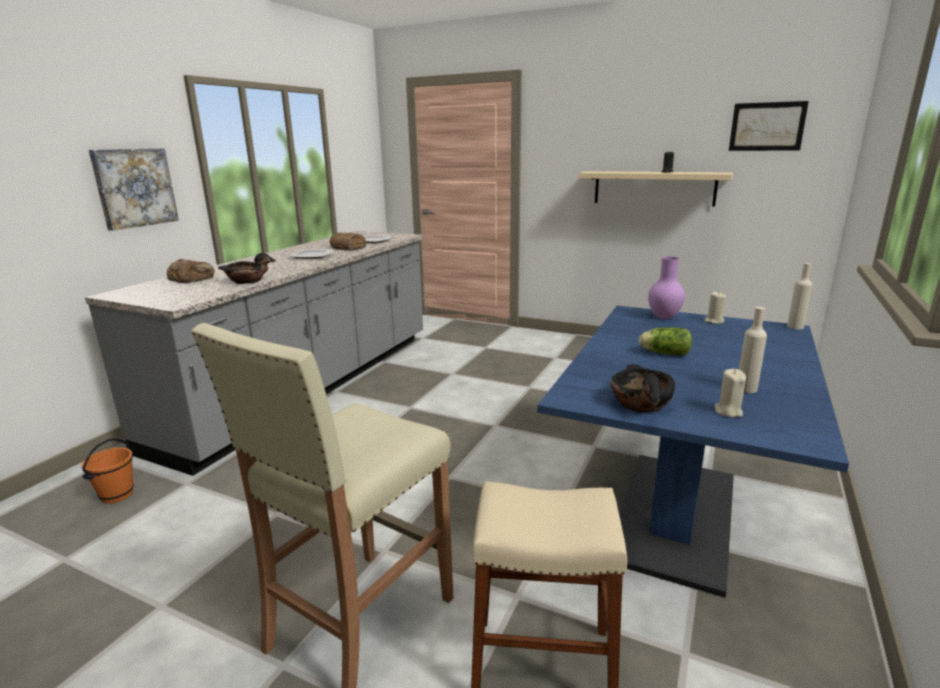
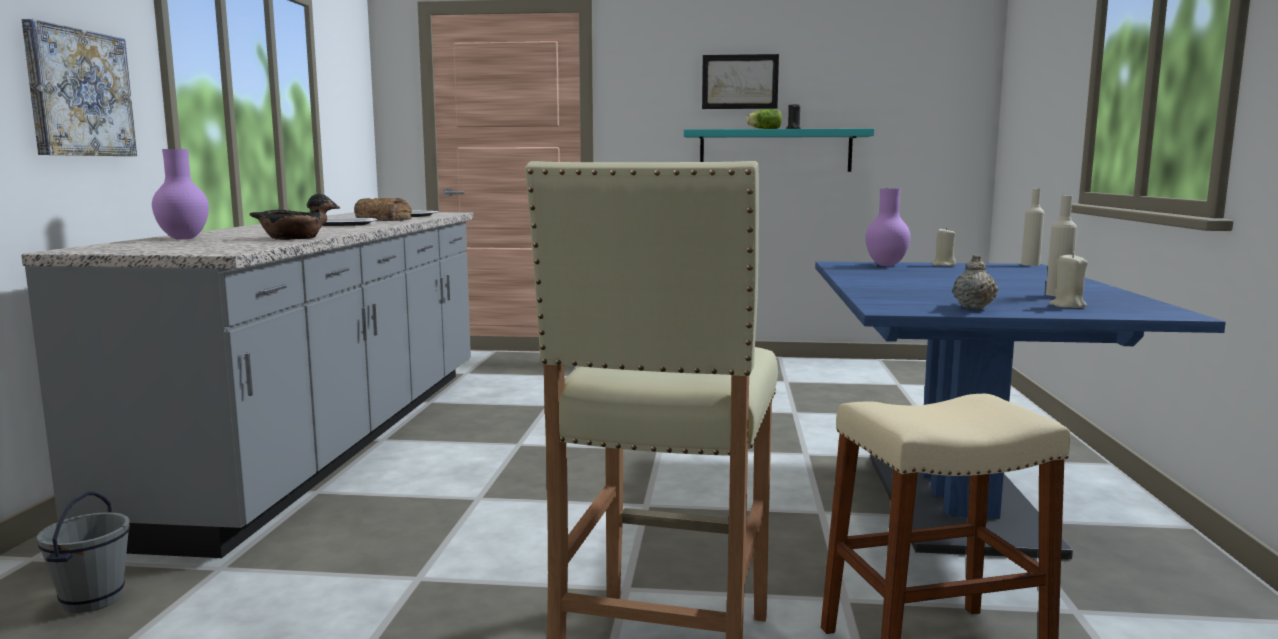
camera: 20 degrees left, 10 degrees down
(116, 495) = (91, 600): orange bucket -> grey bucket
(192, 278) = (185, 238): bread -> purple vase
(640, 403) = (973, 307): black bowl -> beige teapot
(653, 188) = (775, 151): beige shelf -> turquoise shelf
(663, 353) = (932, 282): lettuce -> lettuce (763, 129)
(767, 126) = (901, 76): picture -> picture (740, 82)

